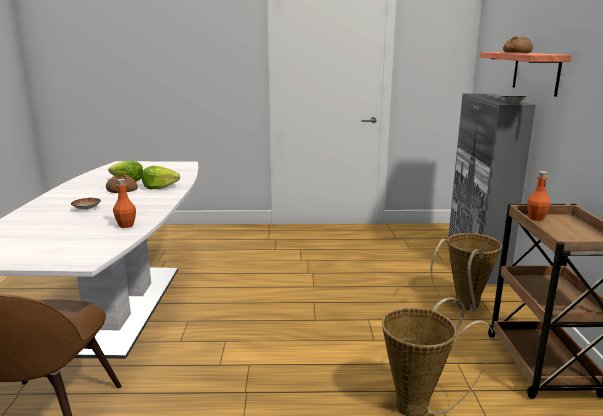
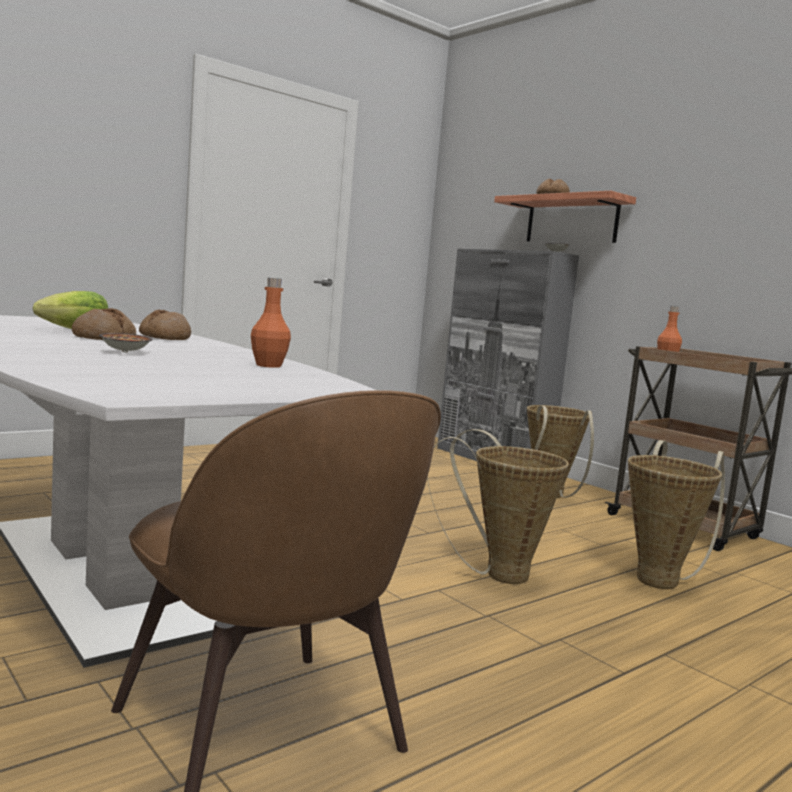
camera: 40 degrees left, 10 degrees down
(160, 187) = (164, 338): lettuce -> bread
(304, 364) = (497, 573): none -> basket

